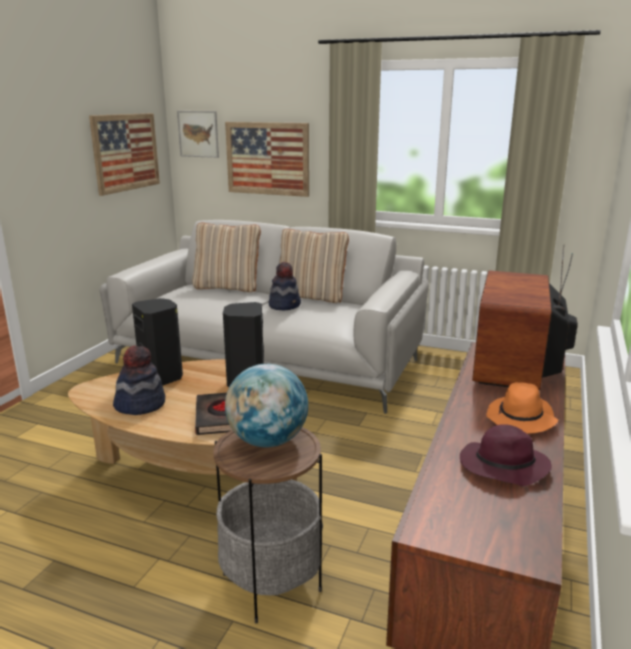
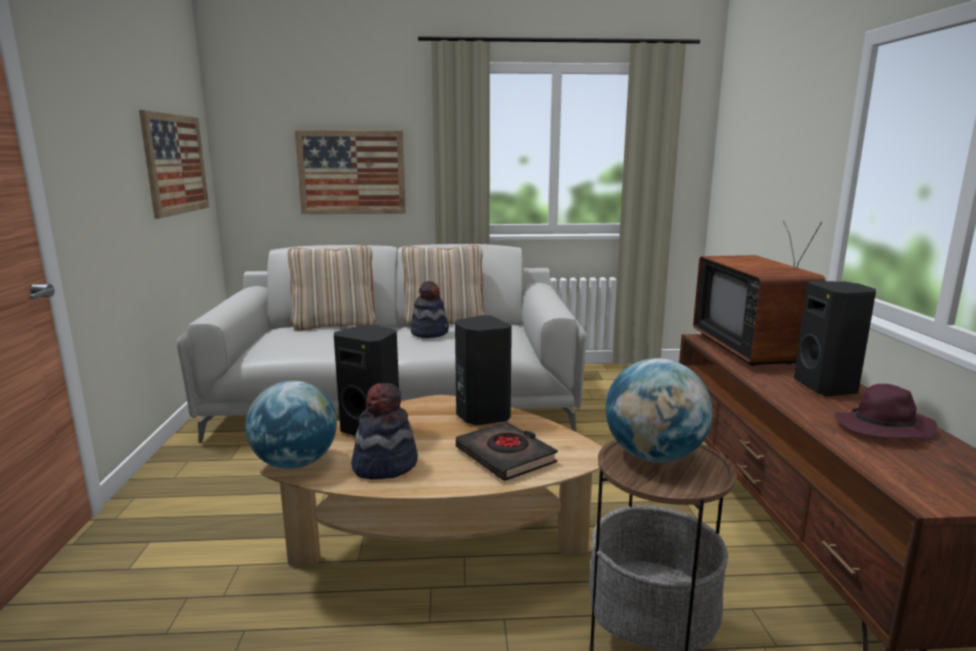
camera: 25 degrees left, 5 degrees down
(92, 391) = (295, 463): none -> globe
(198, 134) = (255, 145): picture -> none
(521, 419) = (827, 387): orange hat -> black speaker

